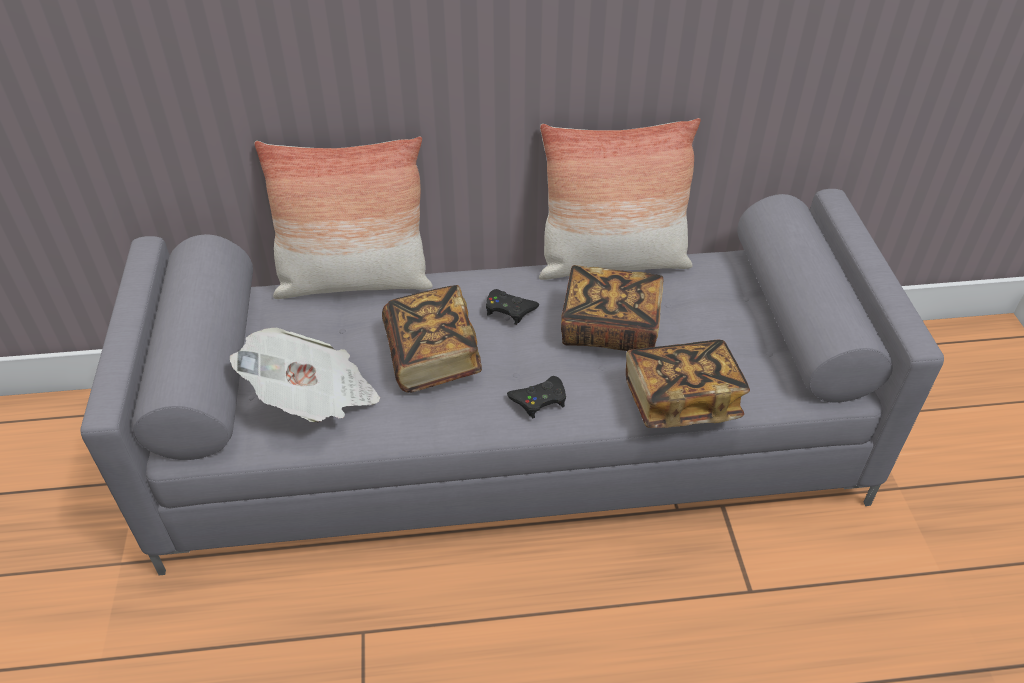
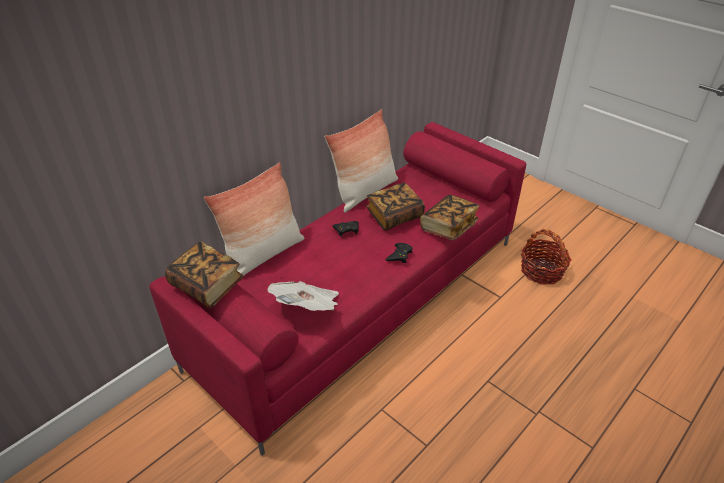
camera: 40 degrees left, 5 degrees down
(432, 356) = (338, 263): book -> book (207, 285)
(514, 444) = (362, 300): grey sofa -> red sofa
(888, 598) = (541, 271): none -> basket

